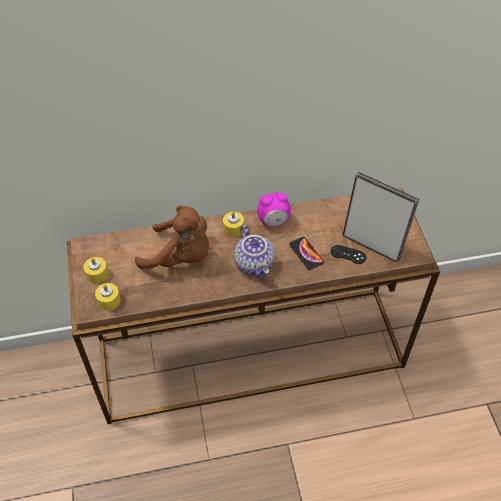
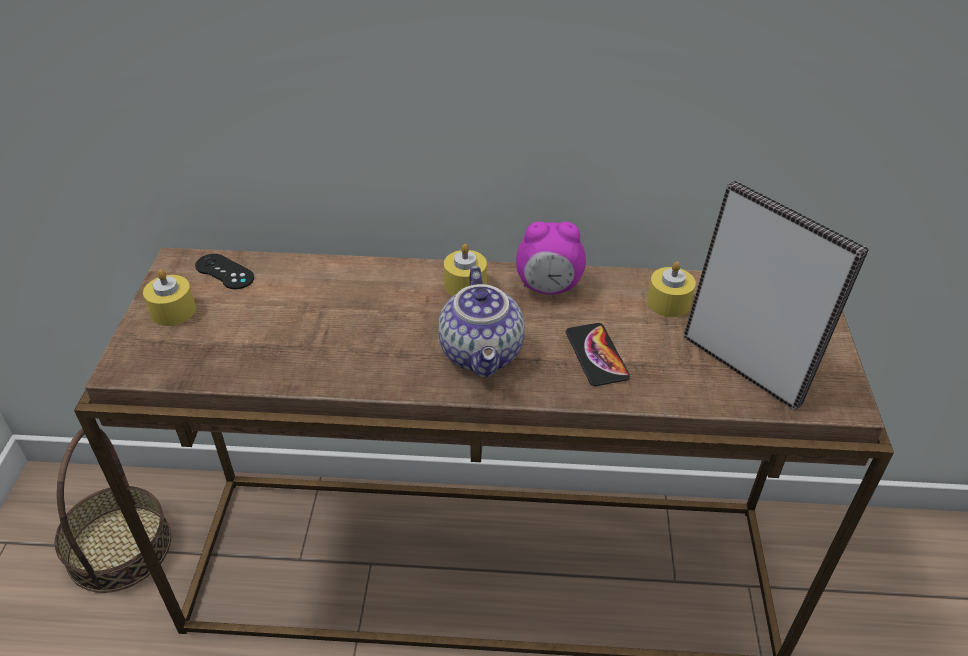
camera: 15 degrees right, 10 degrees down
(55, 389) = (119, 548): none -> basket
(109, 300) = (168, 359): yellow candle -> yellow candle (668, 302)
(180, 257) = (342, 313): brown plush toy -> none
(348, 254) = (686, 374): black game controller -> black game controller (224, 272)

